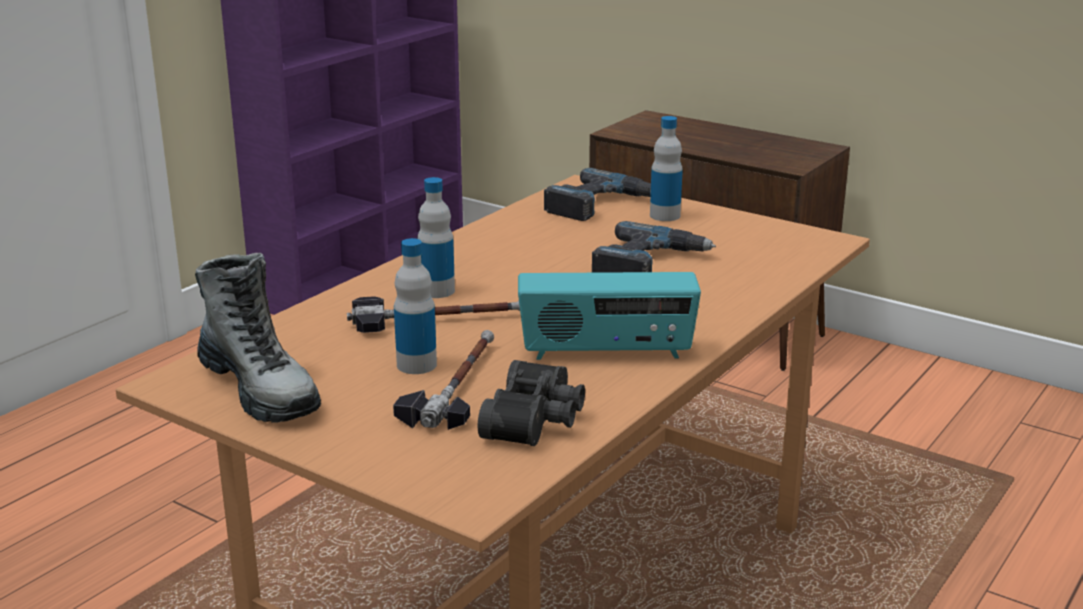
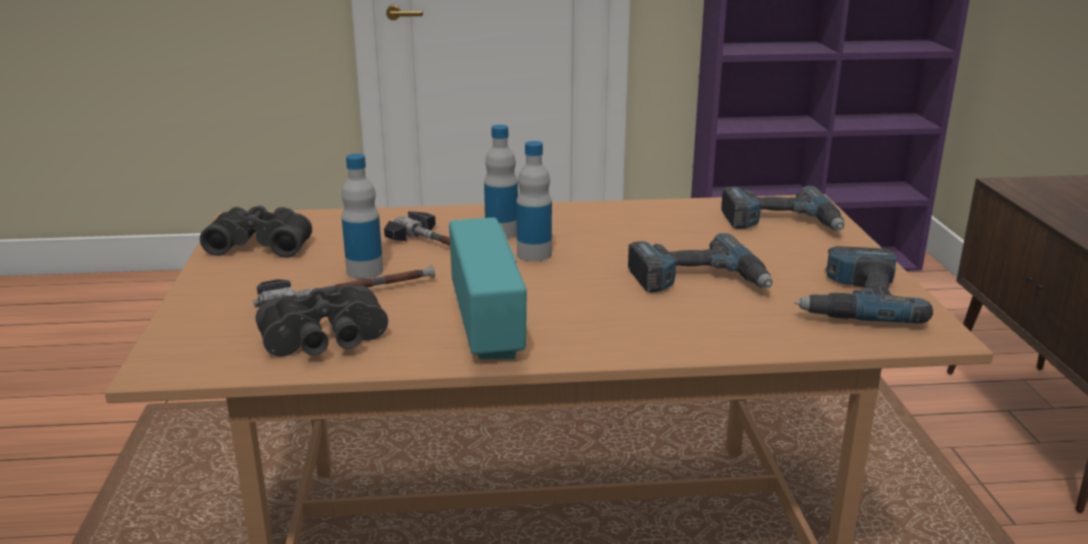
camera: 50 degrees right, 0 degrees up
(260, 389) = (262, 244): boot -> black binoculars
(606, 353) = (488, 325): radio -> radio turned 150 degrees counterclockwise
(665, 216) = (818, 250): bottle -> bottle (534, 254)
(752, 238) = (853, 300): none -> power drill

